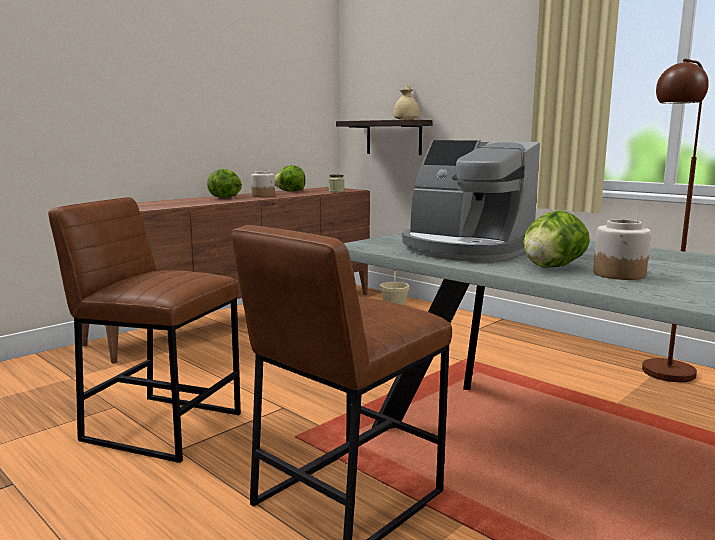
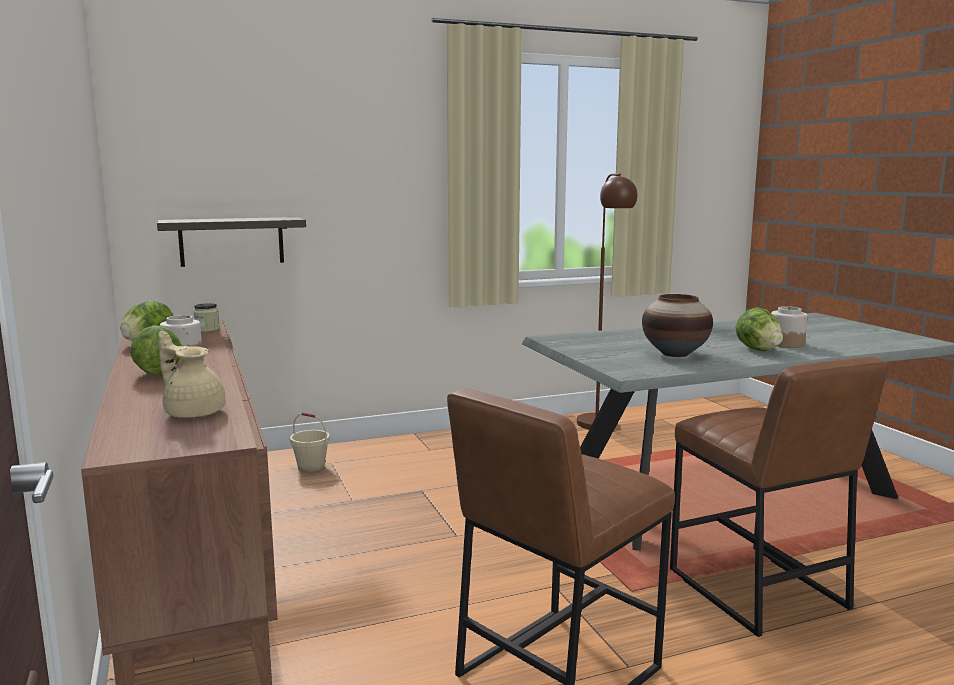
camera: 65 degrees left, 0 degrees up
(407, 119) = (272, 218): beige teapot -> beige teapot (193, 412)
(465, 249) = (675, 354): coffee machine -> vase

